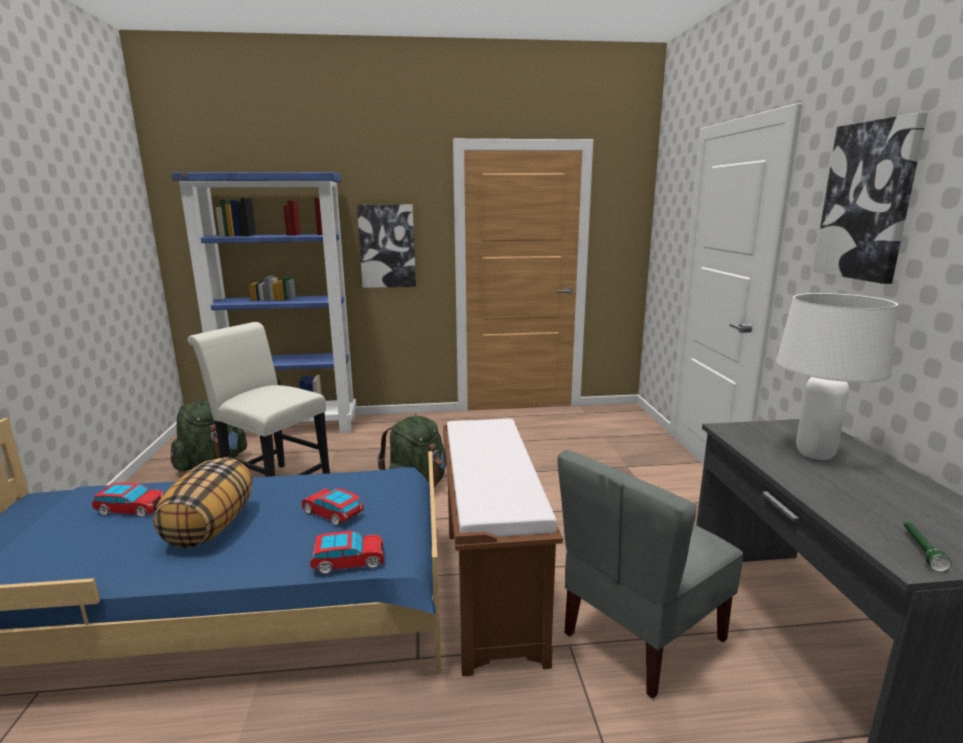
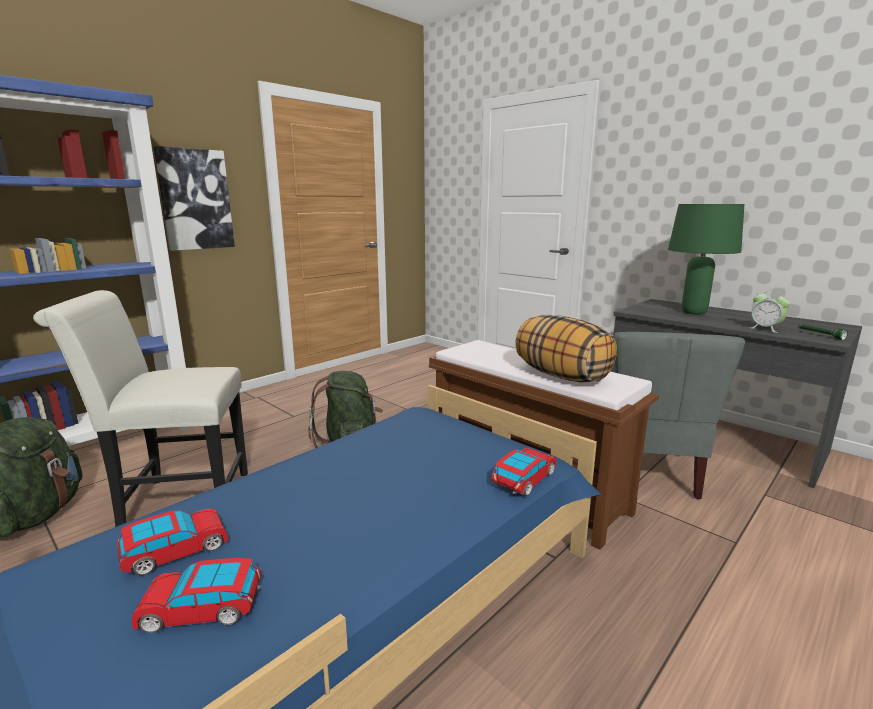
camera: 40 degrees left, 0 degrees up
(210, 527) = (334, 517): pillow -> pillow (561, 376)
(333, 514) = (433, 457): toy car -> toy car (202, 609)
(815, 454) = (694, 313): white table lamp -> green table lamp
(850, 510) = (765, 329): none -> alarm clock
(867, 201) = (673, 146): picture -> none

